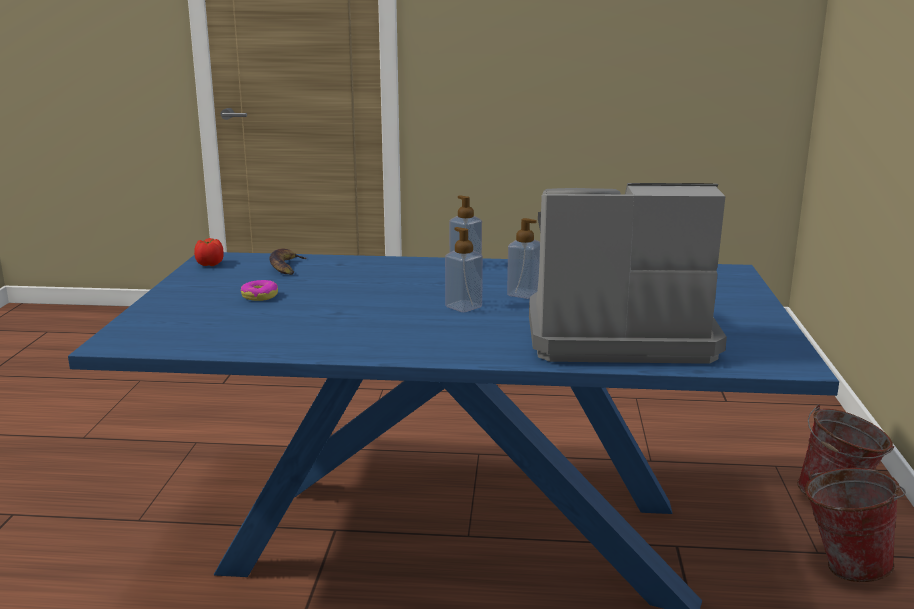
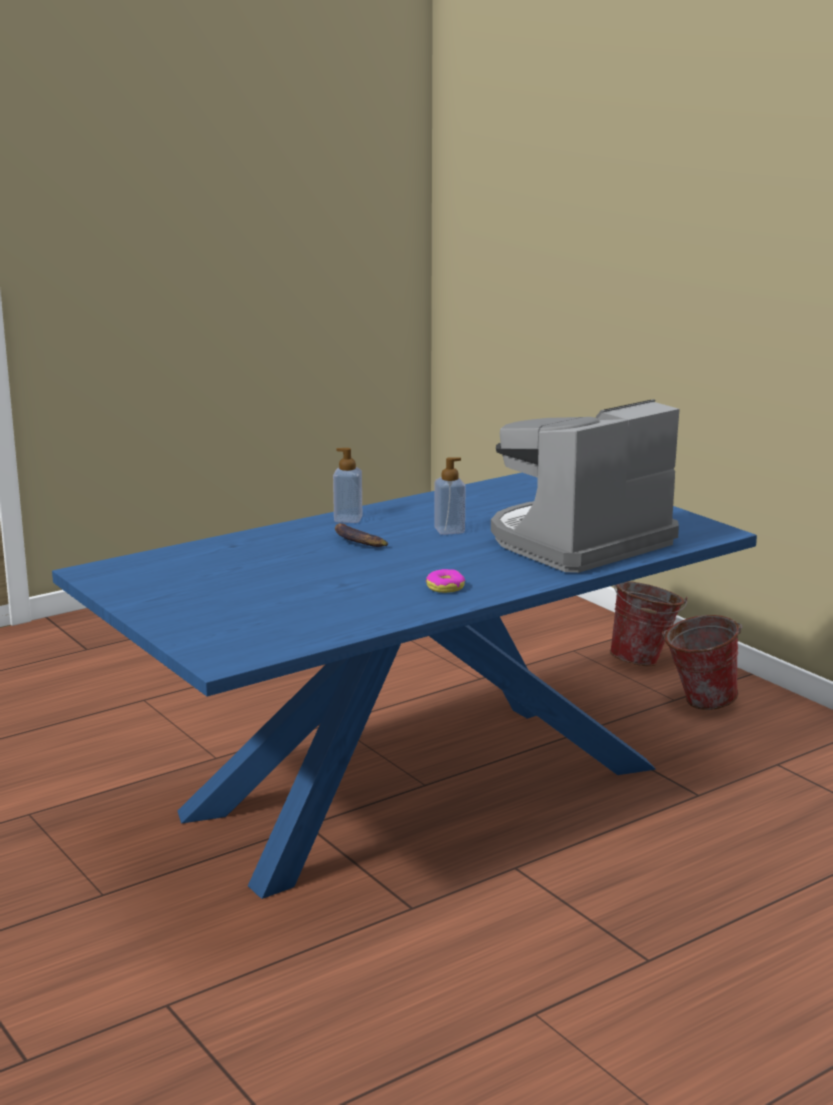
camera: 40 degrees left, 0 degrees up
(209, 264) = (105, 578): tomato -> none
(260, 296) = (239, 591): donut -> donut (445, 587)
(286, 267) = (191, 561): banana -> banana (357, 541)
(463, 307) = (429, 552): soap dispenser -> none

